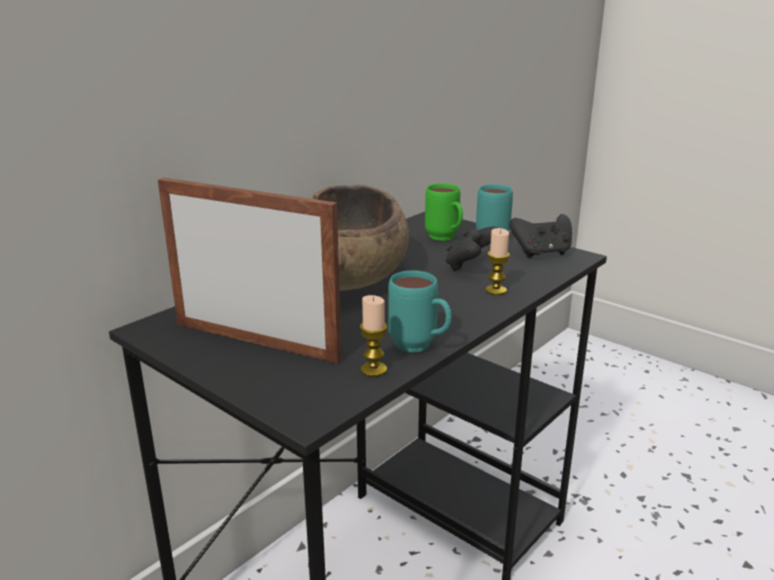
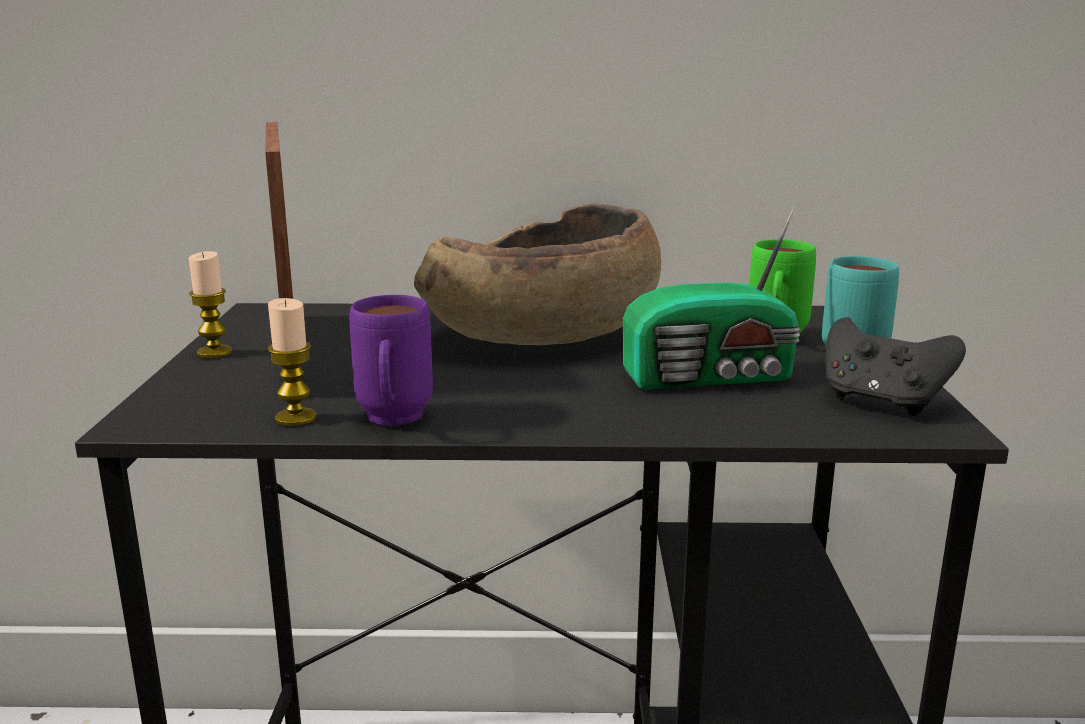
camera: 50 degrees right, 5 degrees down
(420, 348) = (393, 423): turquoise mug -> purple mug
(470, 267) = (713, 377): black game controller -> radio
(496, 290) = (664, 412): candle -> candle (214, 352)

